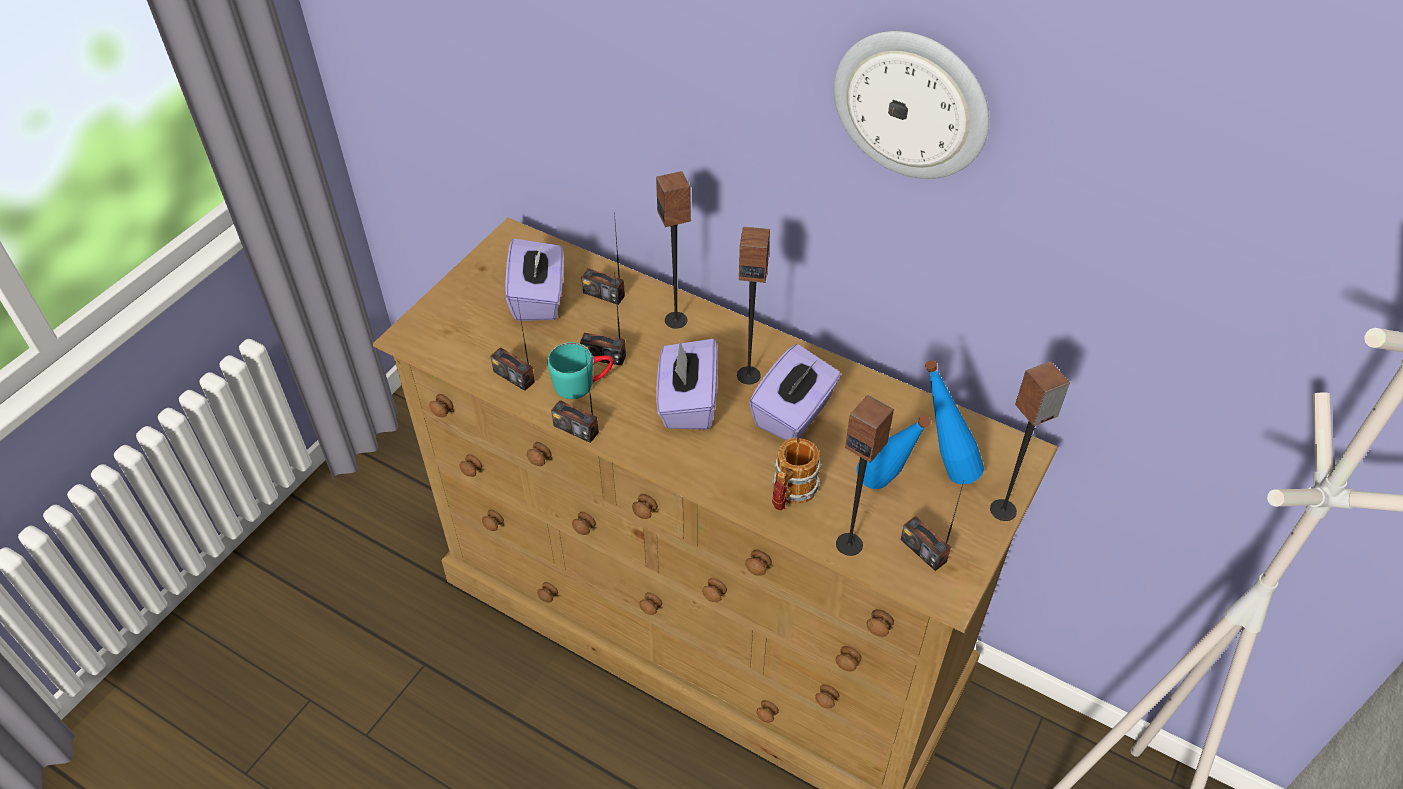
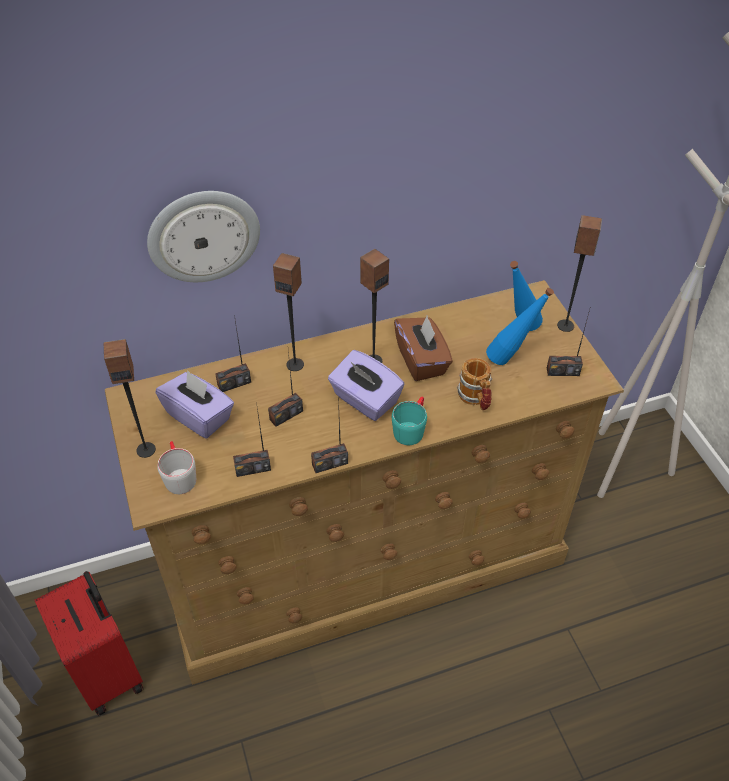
camera: 50 degrees left, 0 degrees up
(408, 510) = (109, 672): none -> red suitcase
(457, 332) = (179, 475): none -> grey mug
(582, 383) = (296, 438): turquoise mug -> turquoise mug (411, 428)
(794, 414) = (422, 360): purple tissue box -> brown tissue box
(849, 544) = (532, 397): speaker -> speaker (146, 449)
(911, 104) = (423, 117): wall clock -> wall clock (203, 235)

